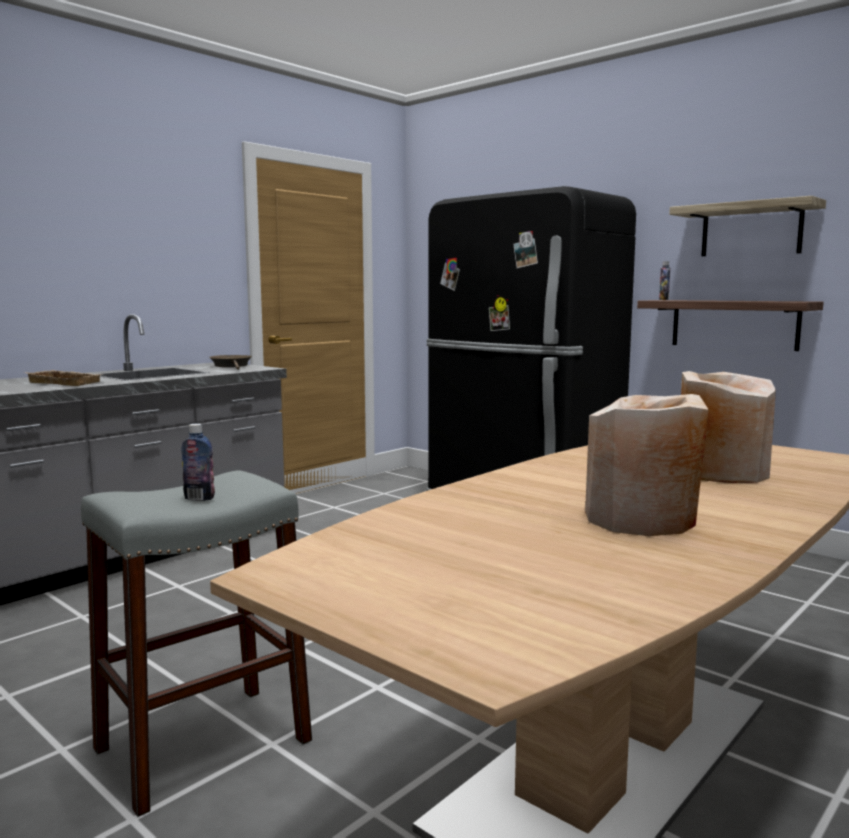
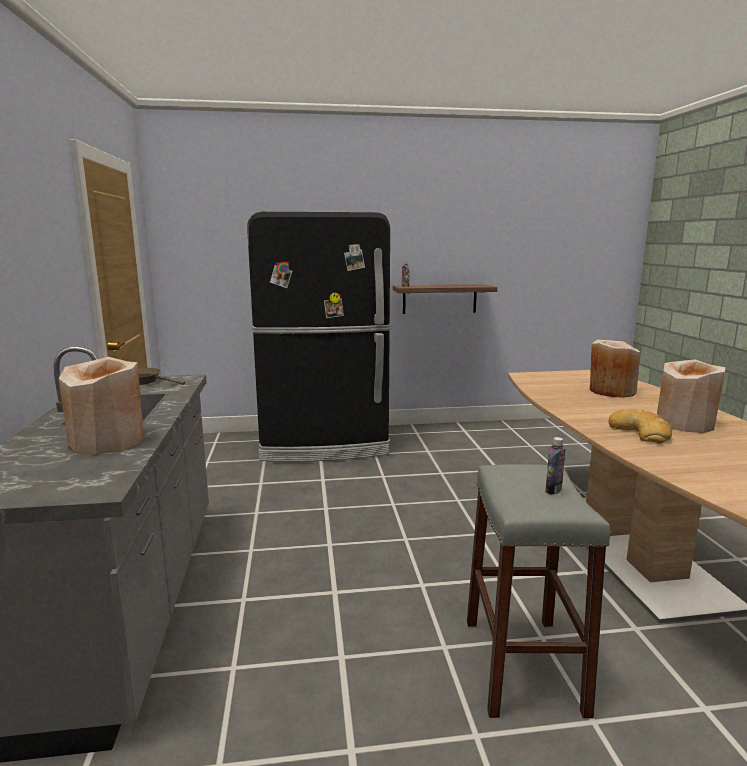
camera: 50 degrees left, 5 degrees up
(68, 383) = (107, 441): beige tray -> beige vase
(522, 504) = (641, 432): none -> bread
(751, 230) = (447, 242): shelf -> none

